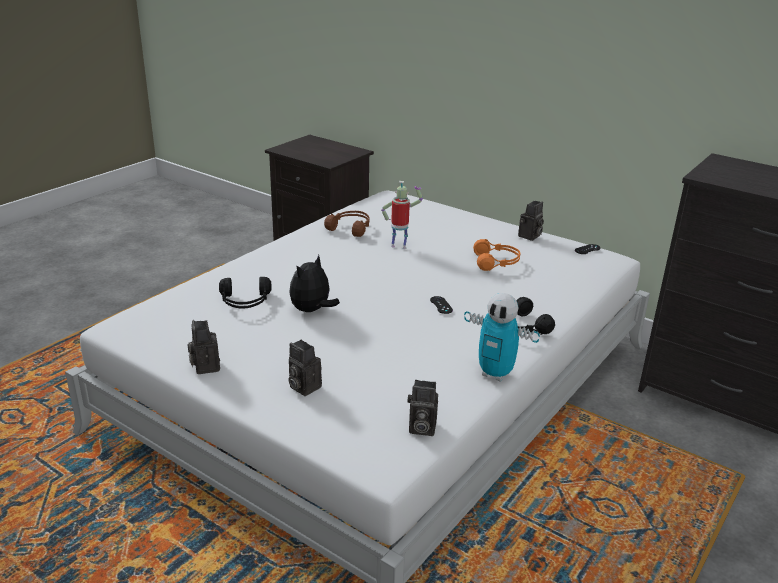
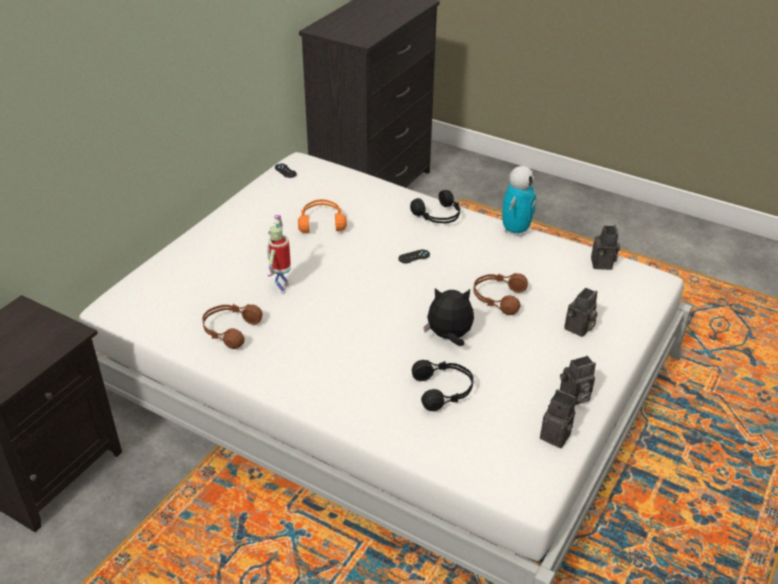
camera: 95 degrees left, 10 degrees up
(312, 310) = (449, 337): plush toy -> plush toy turned 150 degrees clockwise
(365, 343) = (498, 298): none -> brown headphones
(529, 236) = (257, 200): camera -> camera (557, 436)

